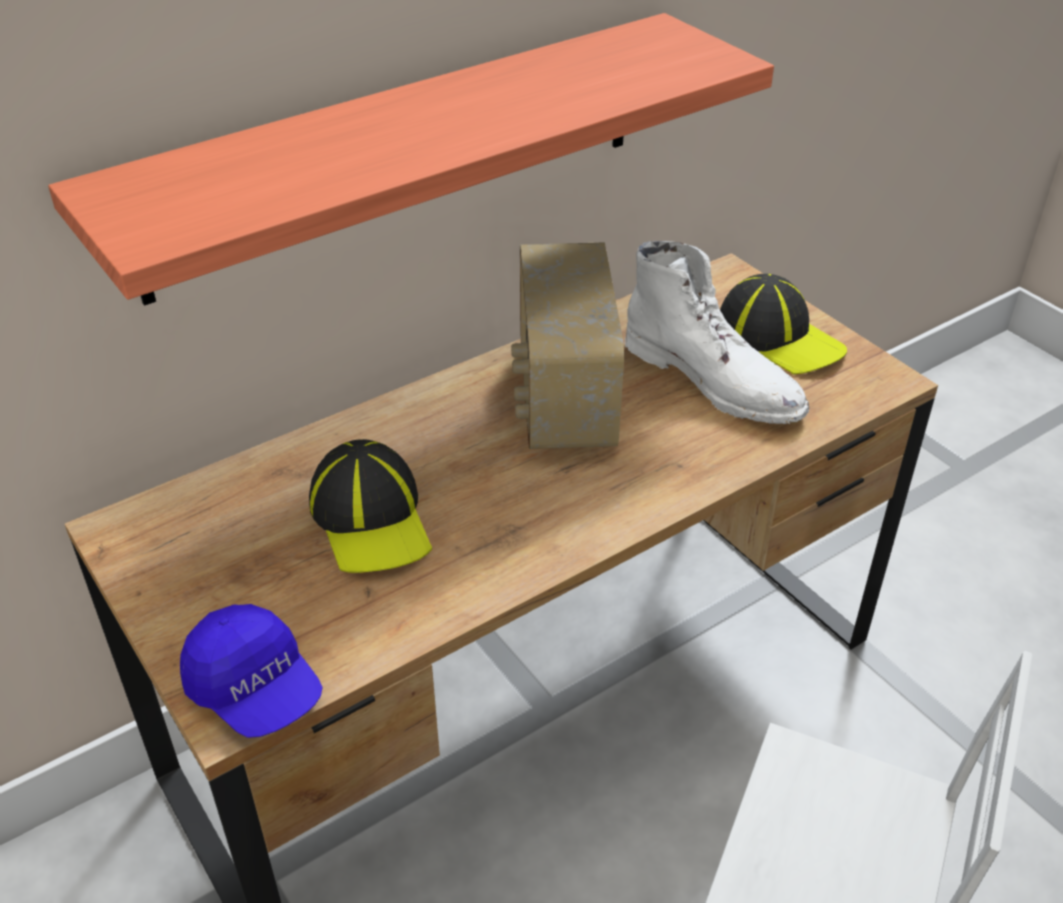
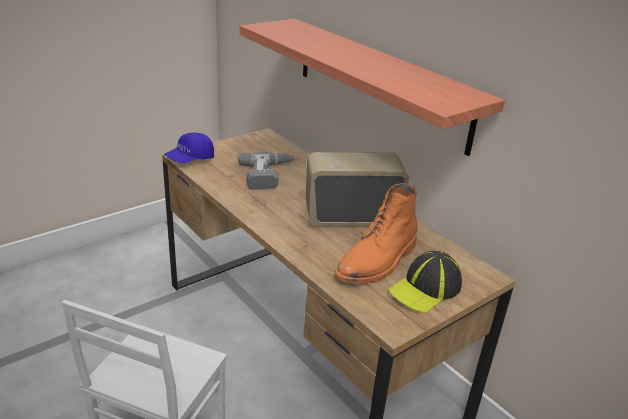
camera: 85 degrees right, 10 degrees down
(371, 519) = (269, 175): cap -> power drill
(715, 379) = (377, 262): white boot -> orange boot

